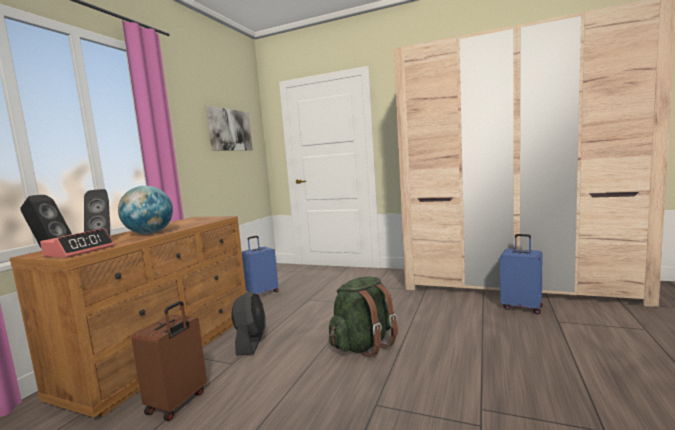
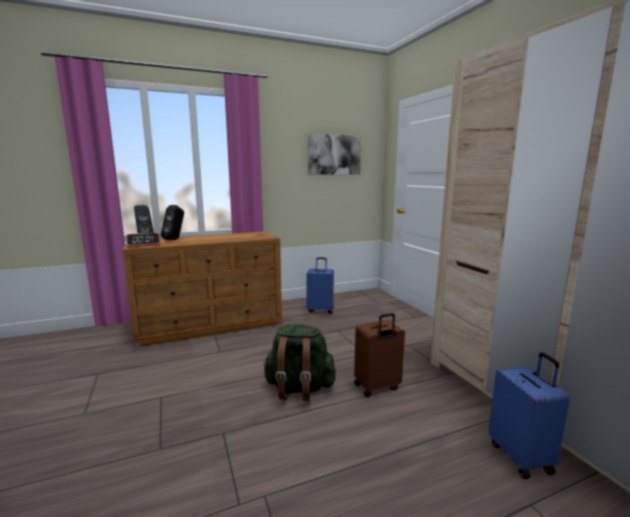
camera: 45 degrees right, 5 degrees up
(149, 233) = (200, 240): globe -> none
(178, 402) = (167, 358): brown suitcase -> brown suitcase (377, 387)
(251, 342) = (251, 343): black fan -> none

